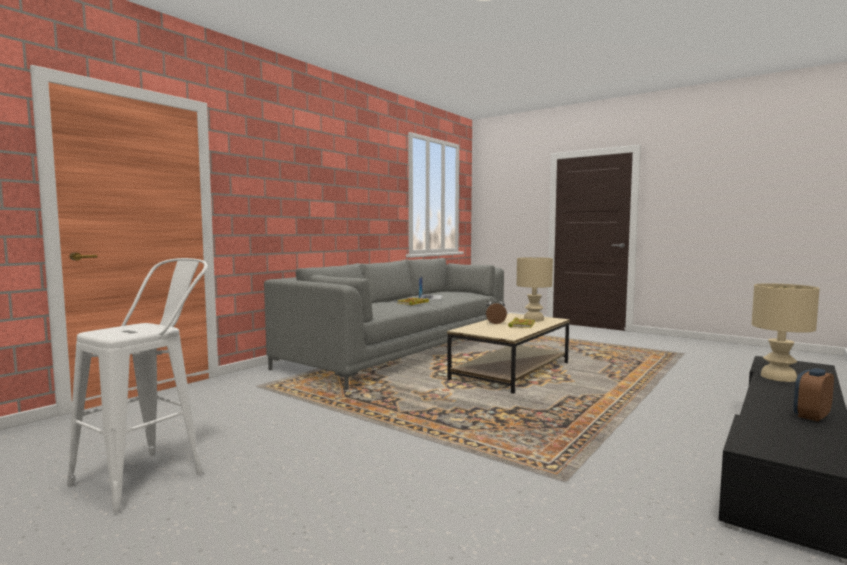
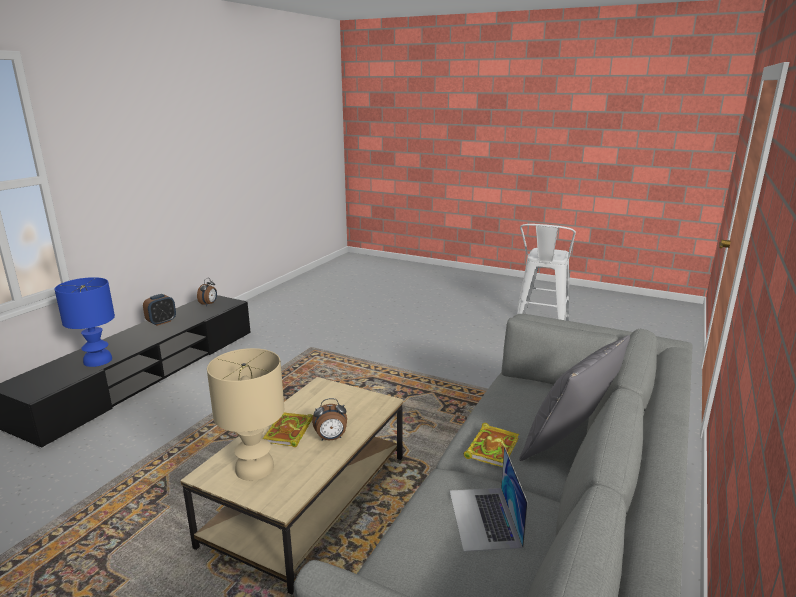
camera: 170 degrees right, 15 degrees up
(372, 303) = (569, 442): none -> grey pillow
(779, 377) = (97, 361): beige table lamp -> blue table lamp
(797, 447) = (209, 304): none -> alarm clock

